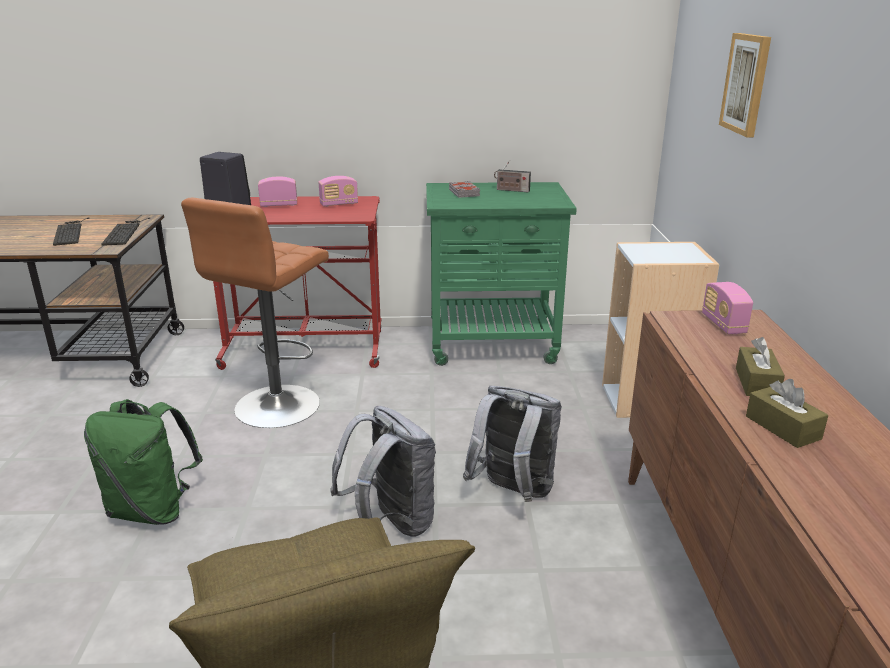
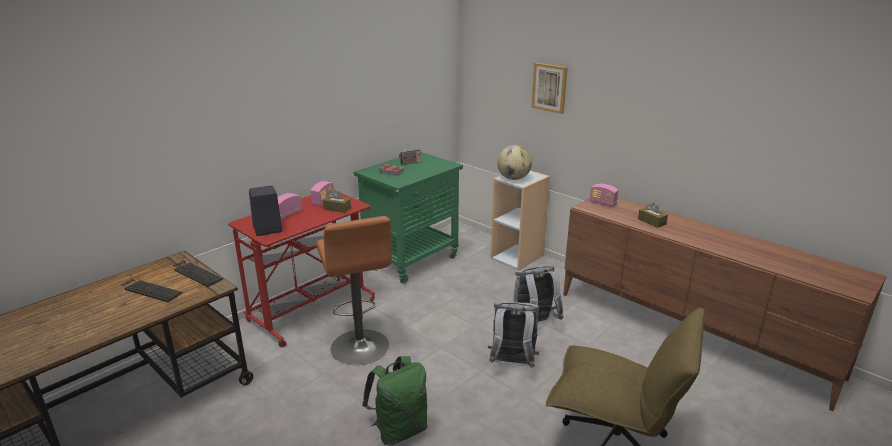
camera: 45 degrees left, 0 degrees up
(646, 251) = (513, 178): none -> globe
(782, 427) = (684, 234): brown tissue box -> brown tissue box (337, 208)

